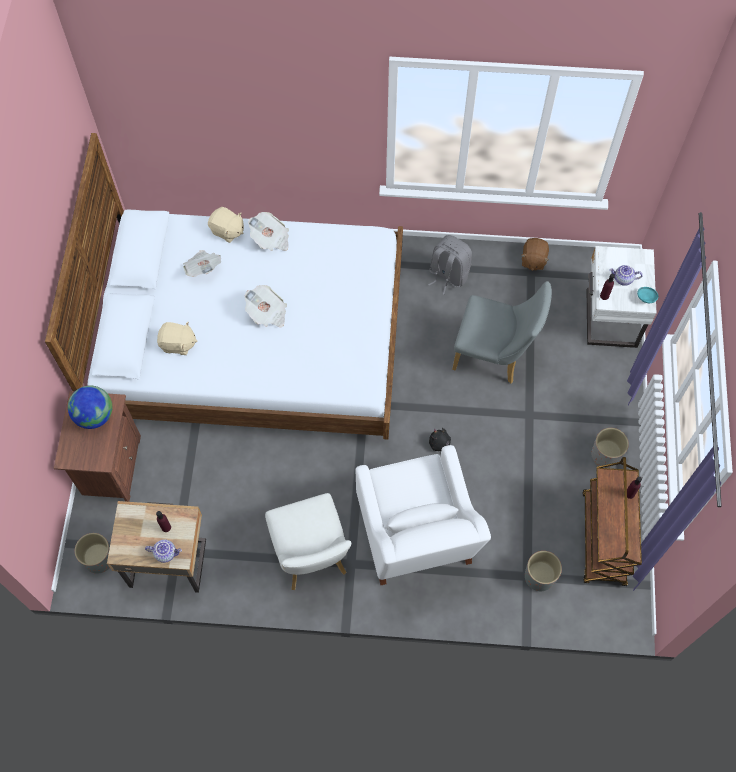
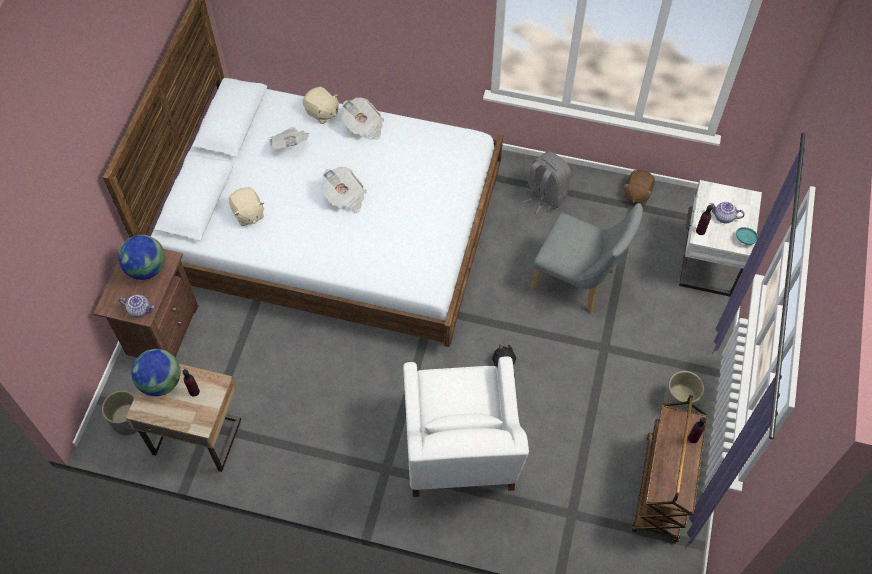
camera: 10 degrees right, 5 degrees down
(132, 523) = (161, 382): none -> globe
(166, 553) = (188, 417): teapot -> teapot (140, 310)
(178, 344) = (248, 214): beige plush toy -> beige plush toy turned 45 degrees clockwise
(311, 558) = (346, 456): white chair -> none
(539, 577) = (584, 517): grey planter -> none

